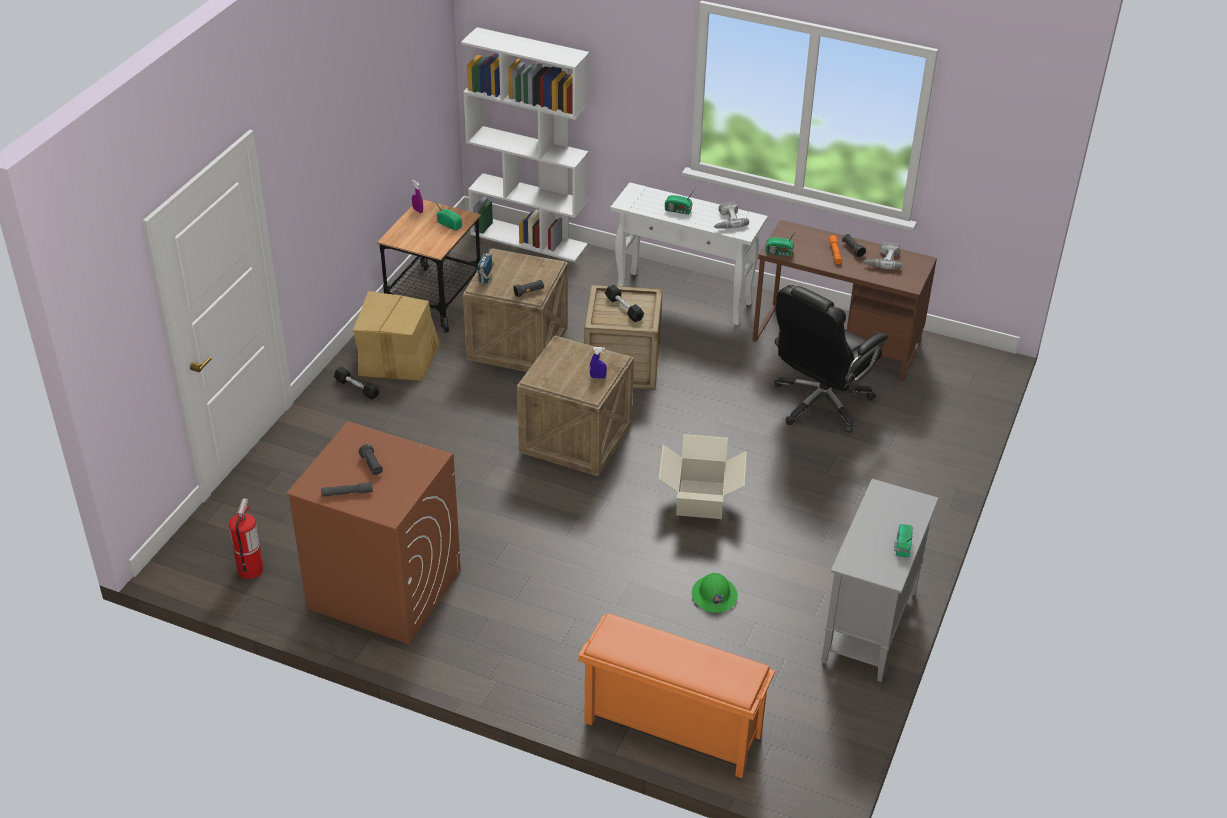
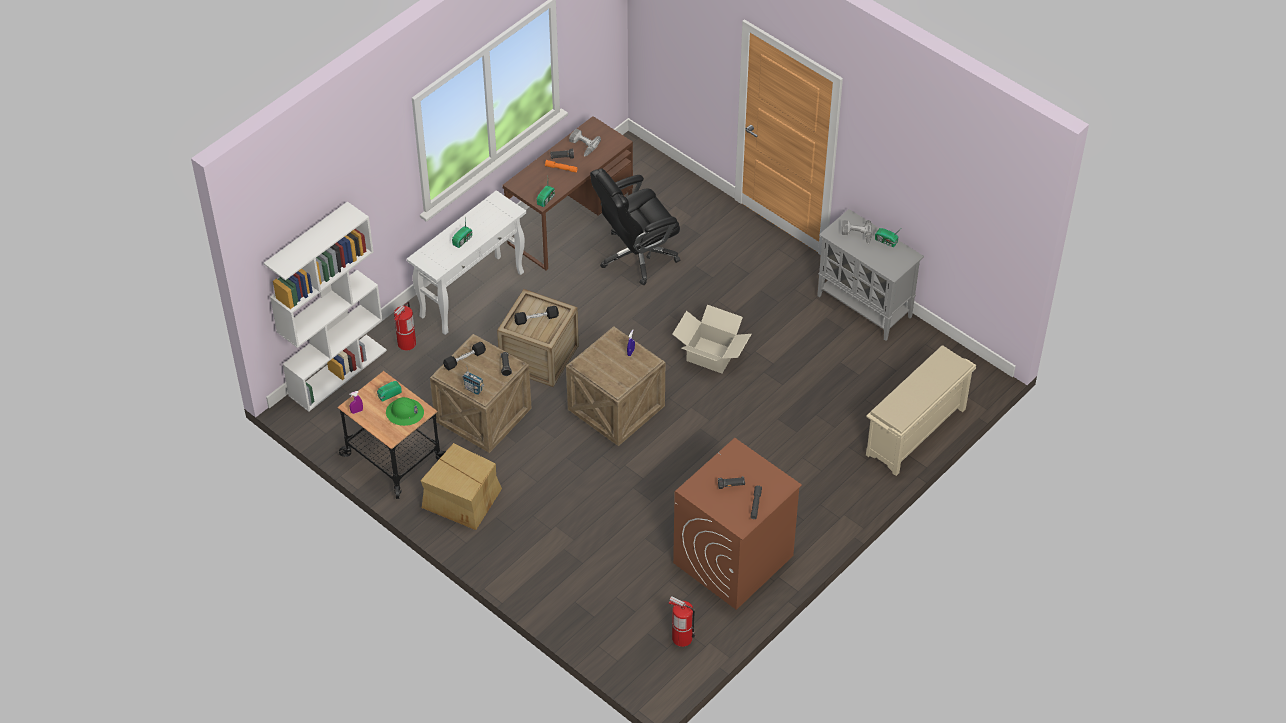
camera: 70 degrees left, 10 degrees up
(357, 388) = (492, 533): black dumbbell -> black dumbbell (464, 359)
(591, 272) = (406, 344): none -> fire extinguisher
(670, 729) = (915, 433): orange shoe rack -> beige shoe rack
(714, 595) = (807, 376): green hard hat -> green hard hat (405, 413)
(726, 220) = (491, 216): power drill -> power drill (856, 235)
(820, 403) = (636, 256): black office chair -> black office chair turned 90 degrees clockwise

